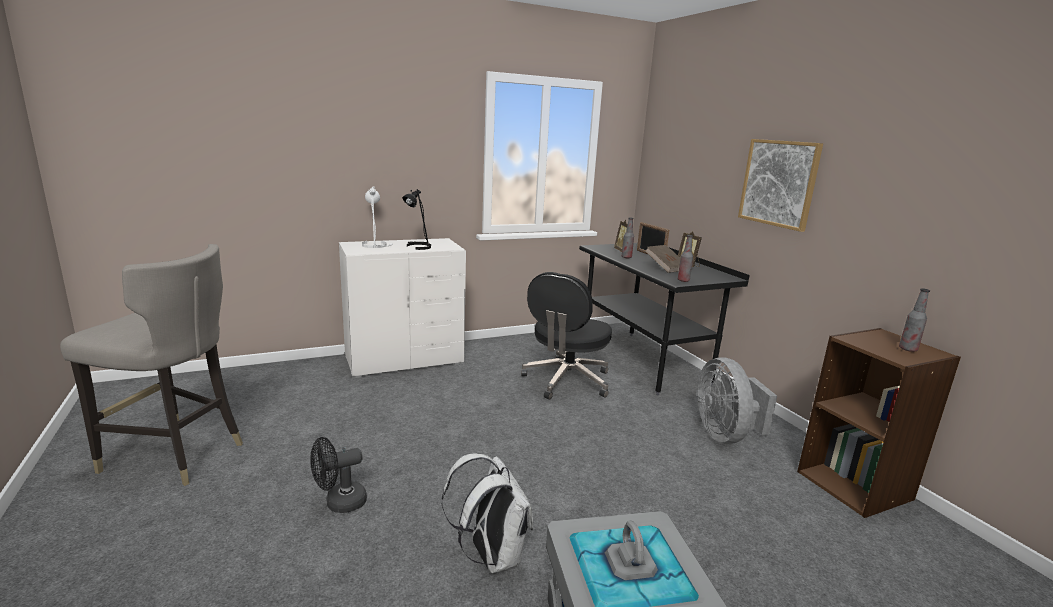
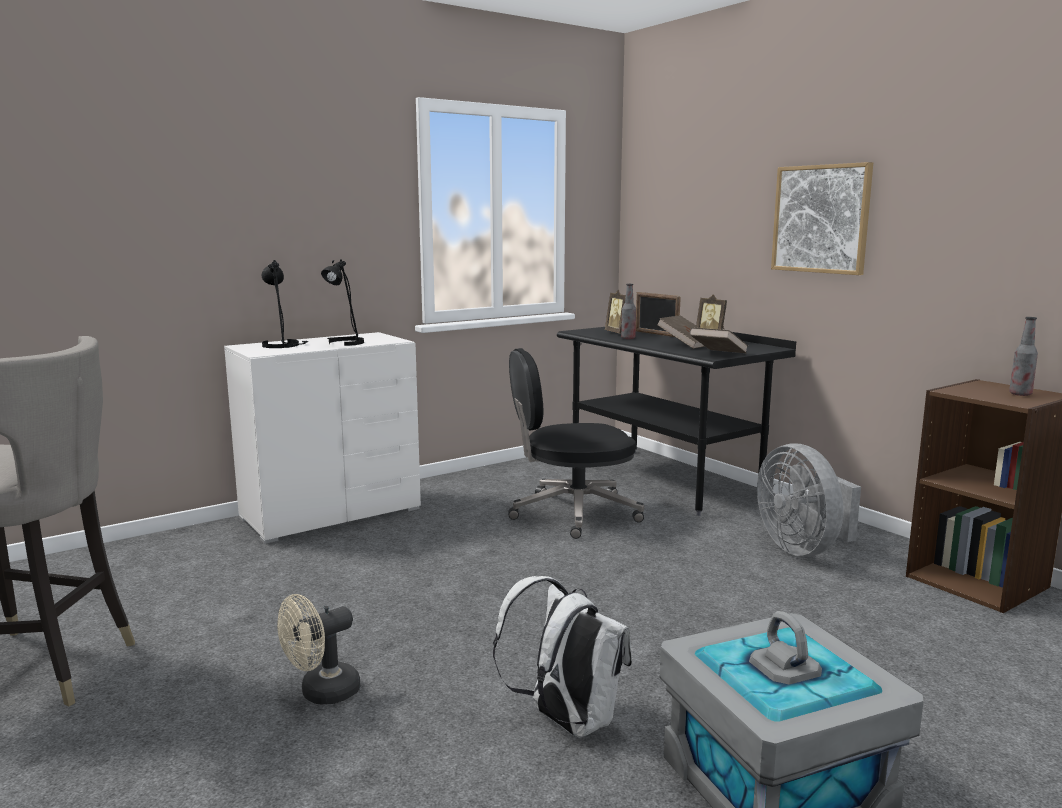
camera: 10 degrees left, 5 degrees down
(339, 503) = (321, 693): black fan -> beige fan
(376, 245) = (283, 345): white table lamp -> black table lamp
(566, 381) = (572, 513): black office chair -> black office chair turned 60 degrees clockwise
(683, 280) = (717, 354): bottle -> brown book

